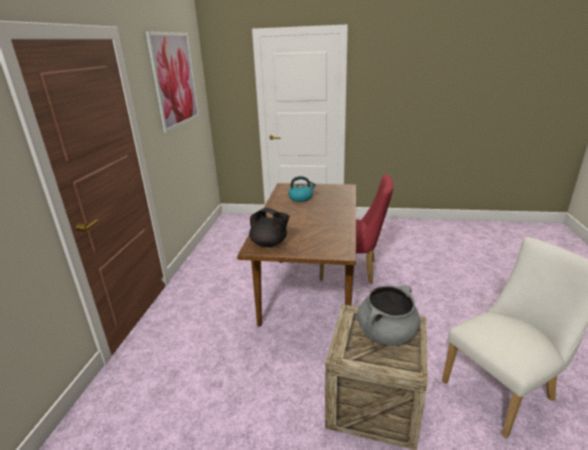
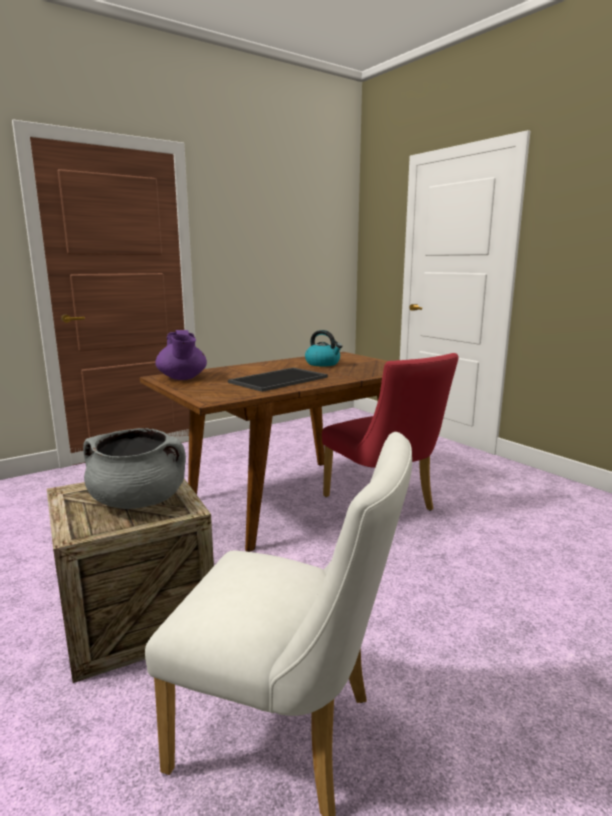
camera: 45 degrees right, 10 degrees down
(175, 80) = (284, 215): picture -> none
(269, 244) = (182, 378): black teapot -> purple teapot
(320, 221) = (278, 379): none -> tray

